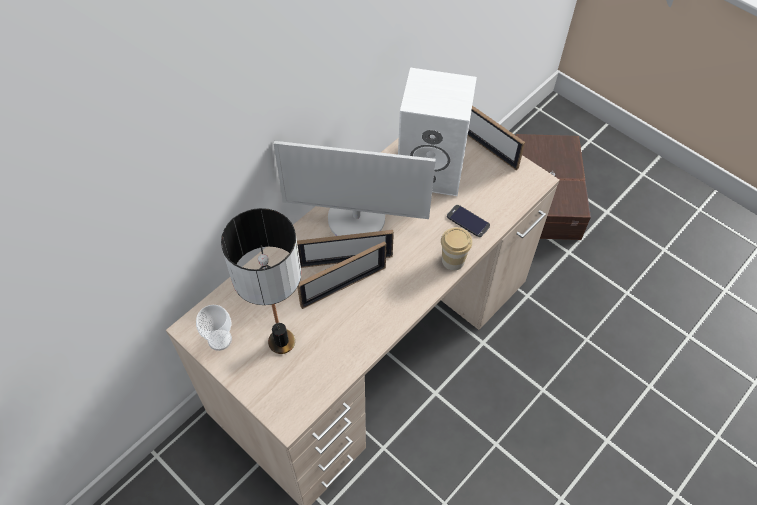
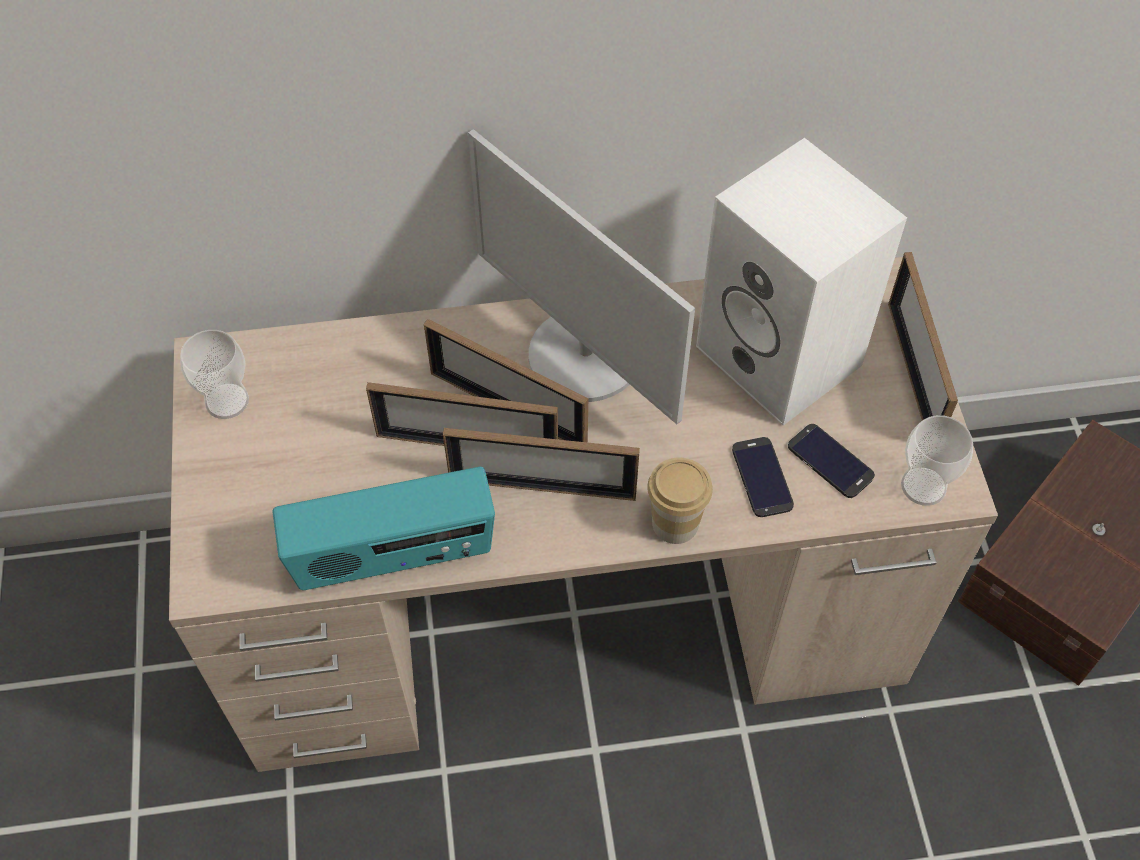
camera: 40 degrees right, 0 degrees up
(281, 342) = (302, 463): table lamp -> none
(357, 351) = (394, 556): none -> radio
(390, 282) = (542, 487): none -> picture frame
(486, 198) = (830, 461): none -> phone
(526, 186) = (923, 486): none -> cup

